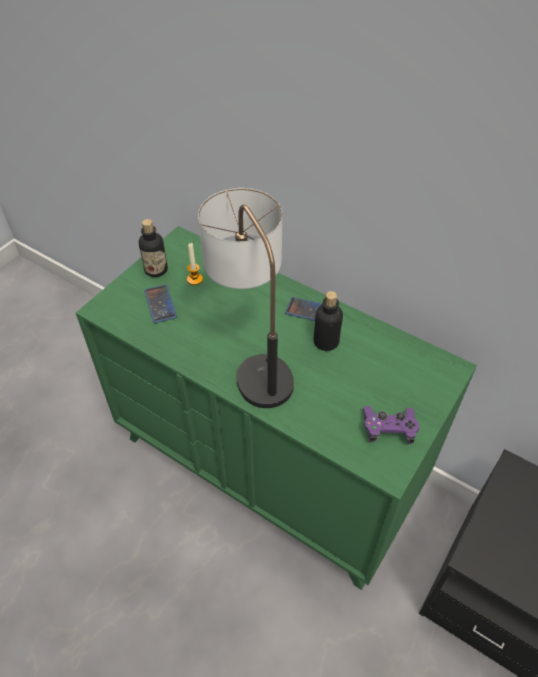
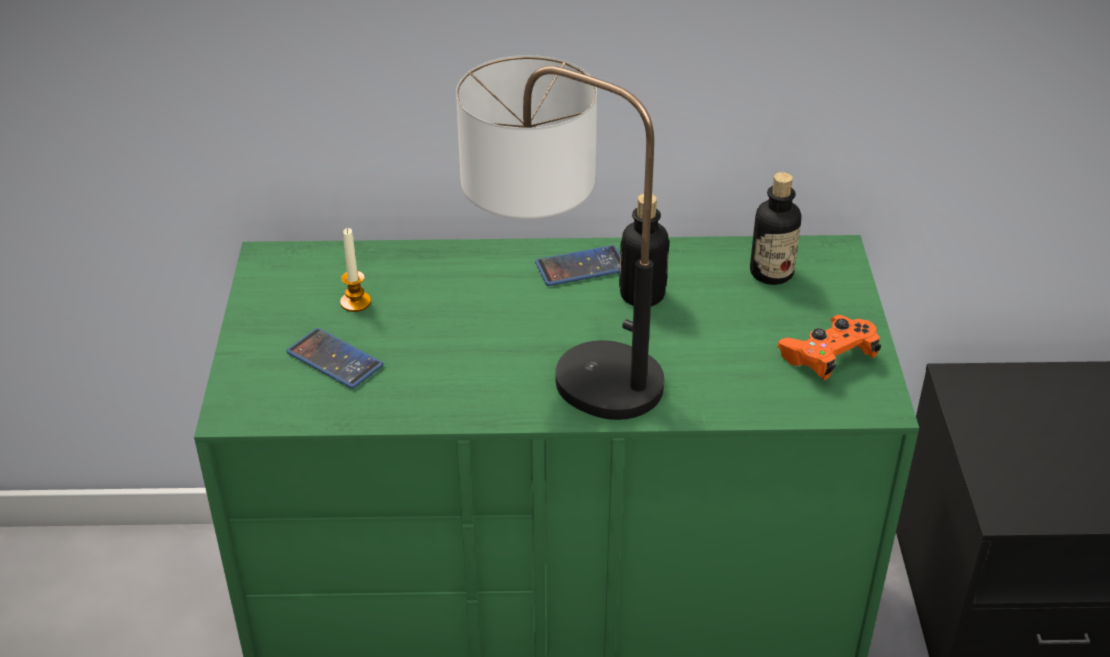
camera: 35 degrees left, 10 degrees down
(156, 270) = (274, 317): bottle -> bottle (771, 273)
(388, 429) = (828, 358): purple game controller -> orange game controller

